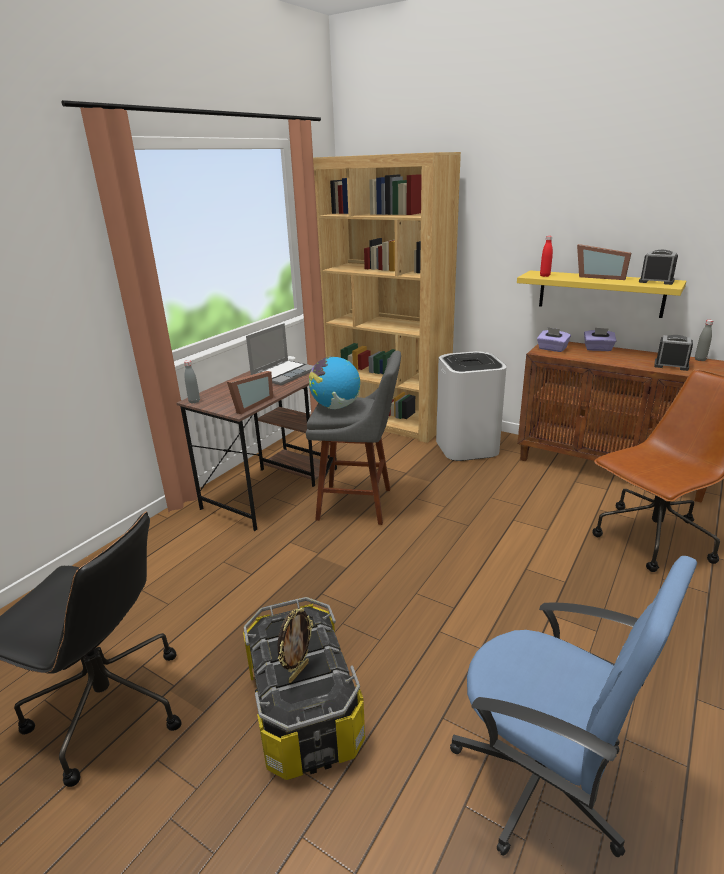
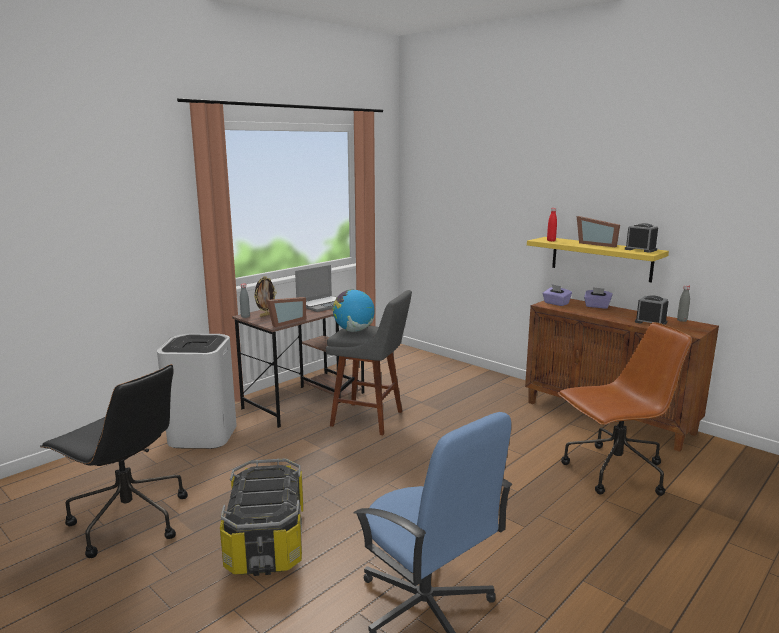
camera: 10 degrees right, 10 degrees down
(298, 672) = (259, 499): picture frame -> picture frame (266, 315)
(388, 421) = (425, 362): brown bookcase -> none
(466, 447) = (484, 388): white trash can -> white trash can (202, 434)

